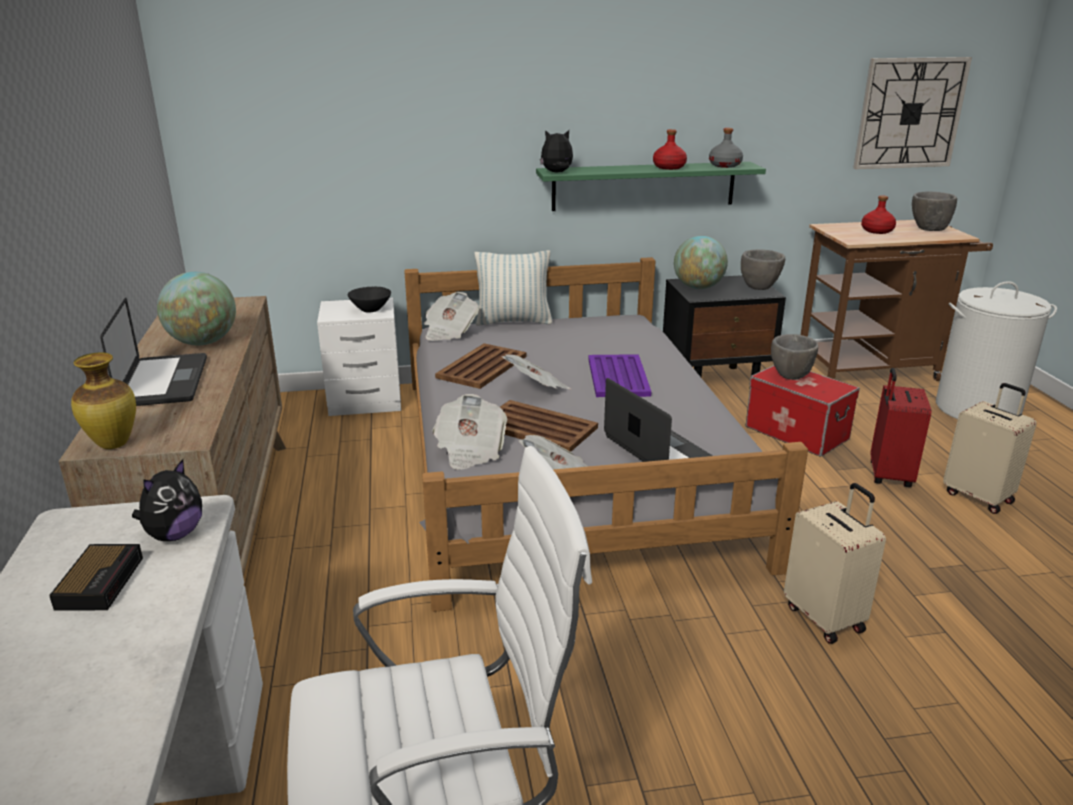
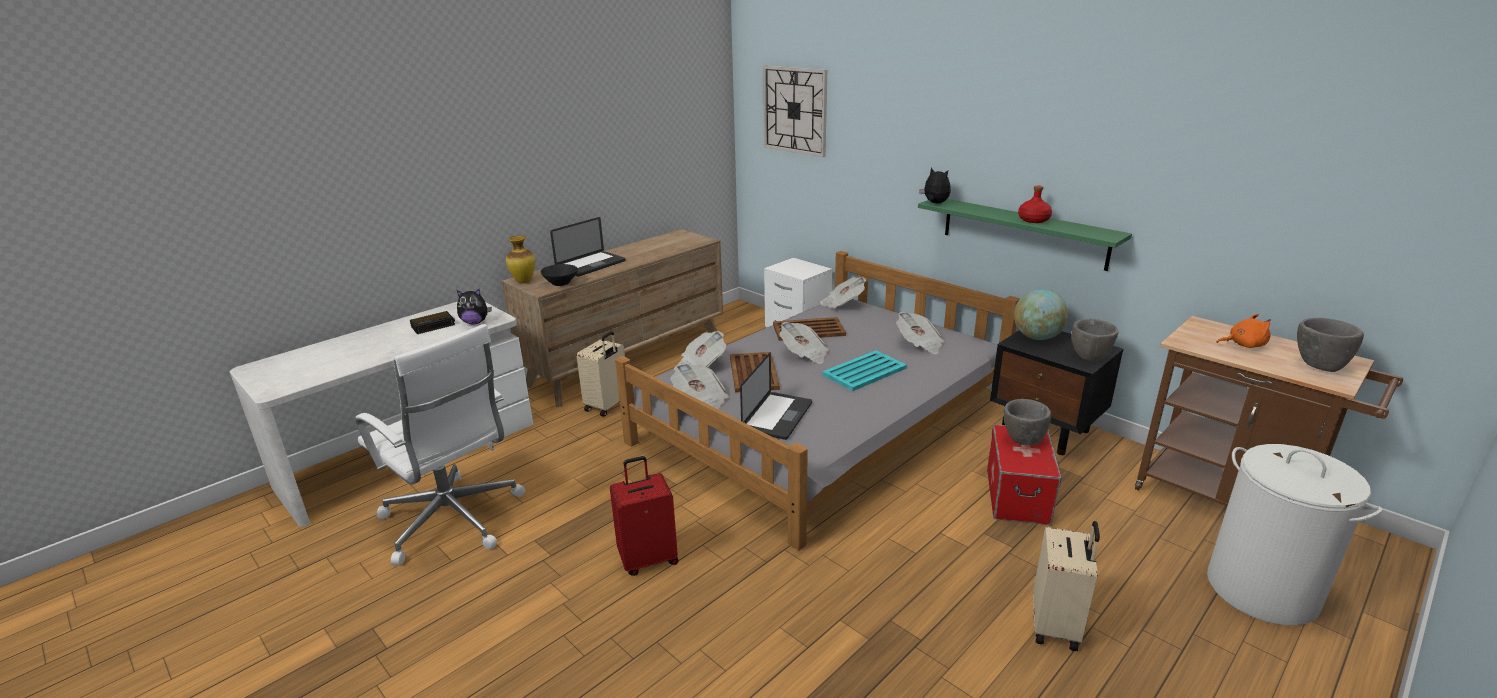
camera: 55 degrees right, 0 degrees up
(203, 342) = (642, 253): globe -> none
(371, 309) = (803, 271): black bowl -> black bowl (561, 284)
(513, 321) = (897, 313): pillow -> none
(599, 337) = (919, 345): none -> newspaper
(618, 377) = (863, 371): purple tray -> turquoise tray
(725, 165) = (1089, 230): grey bottle -> none
(825, 617) = (763, 582): beige suitcase -> beige suitcase (607, 406)
(876, 231) = (1243, 345): red bottle -> orange plush toy
(888, 475) = (1016, 563): red suitcase -> red suitcase (648, 559)
(910, 113) = (1355, 222): wall clock -> wall clock (795, 110)

